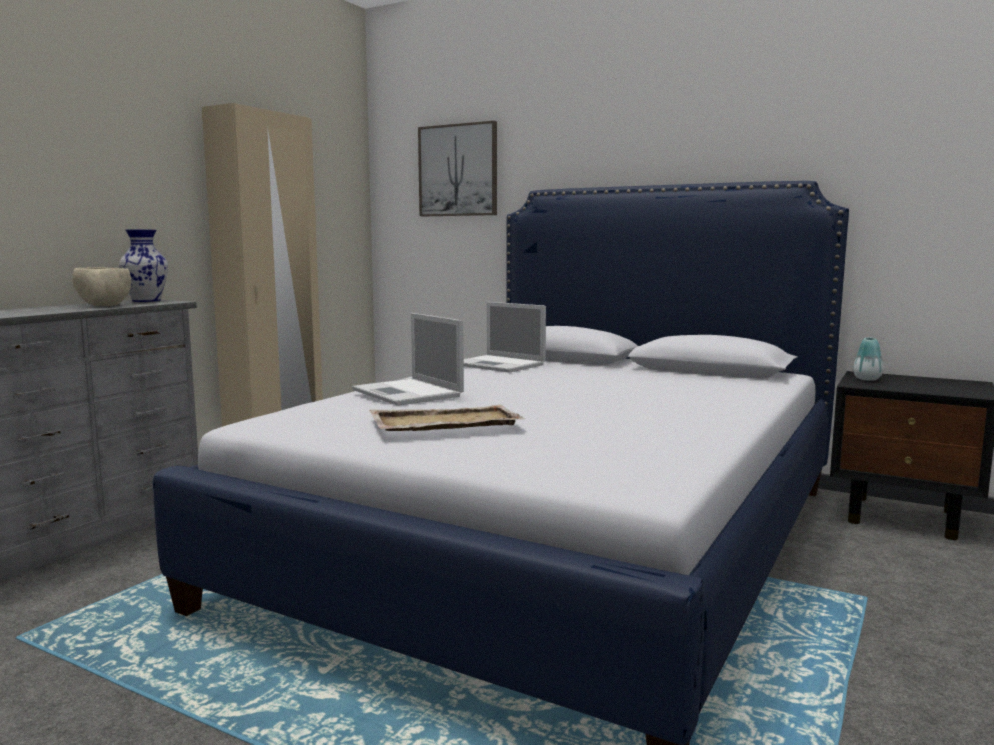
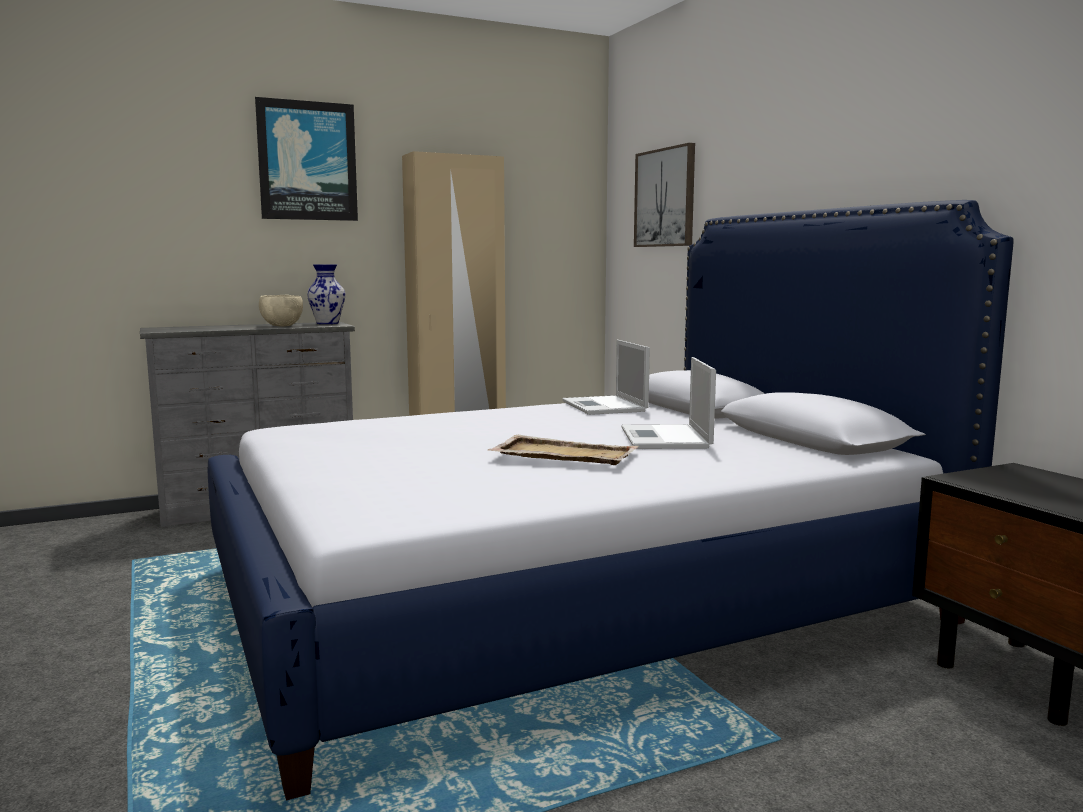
camera: 35 degrees right, 0 degrees up
(99, 102) = (307, 161): none -> picture
(408, 393) = (433, 421): laptop -> laptop (666, 438)
(443, 423) = (381, 447): beige tray -> beige tray (563, 454)
(867, 379) = (999, 475): vase -> none

